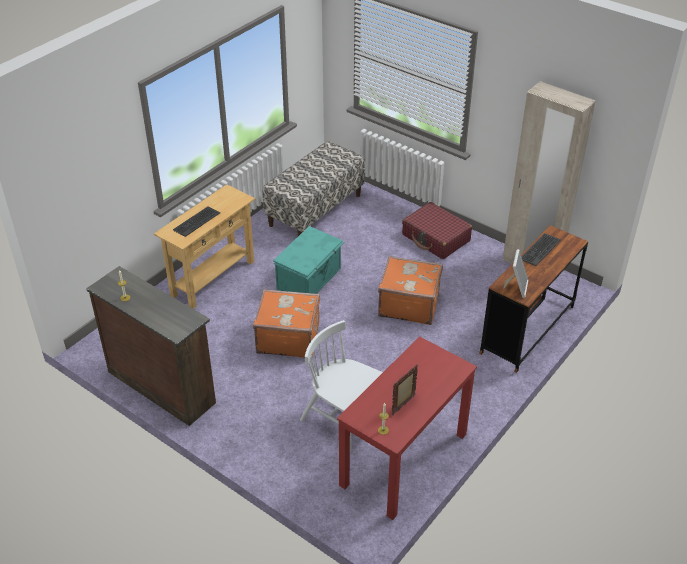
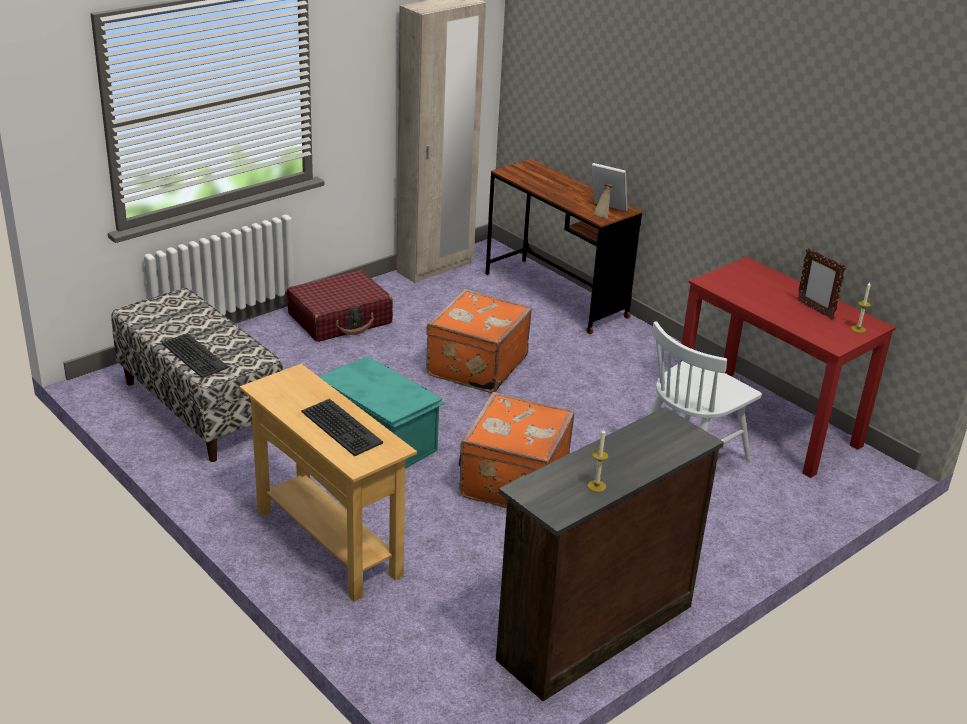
camera: 80 degrees left, 10 degrees down
(539, 249) = (537, 185): keyboard -> keyboard (194, 356)

